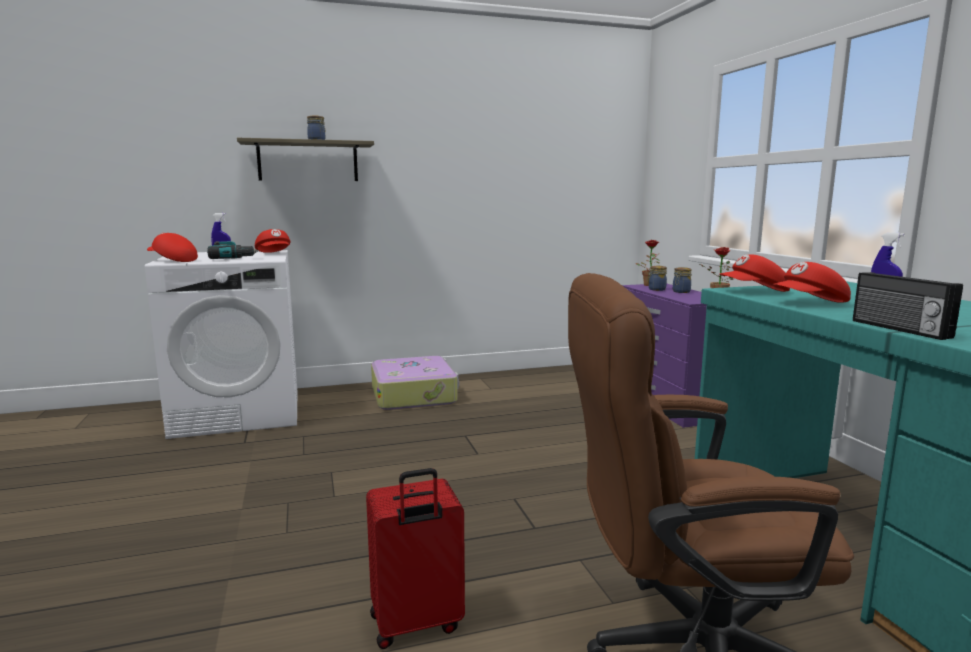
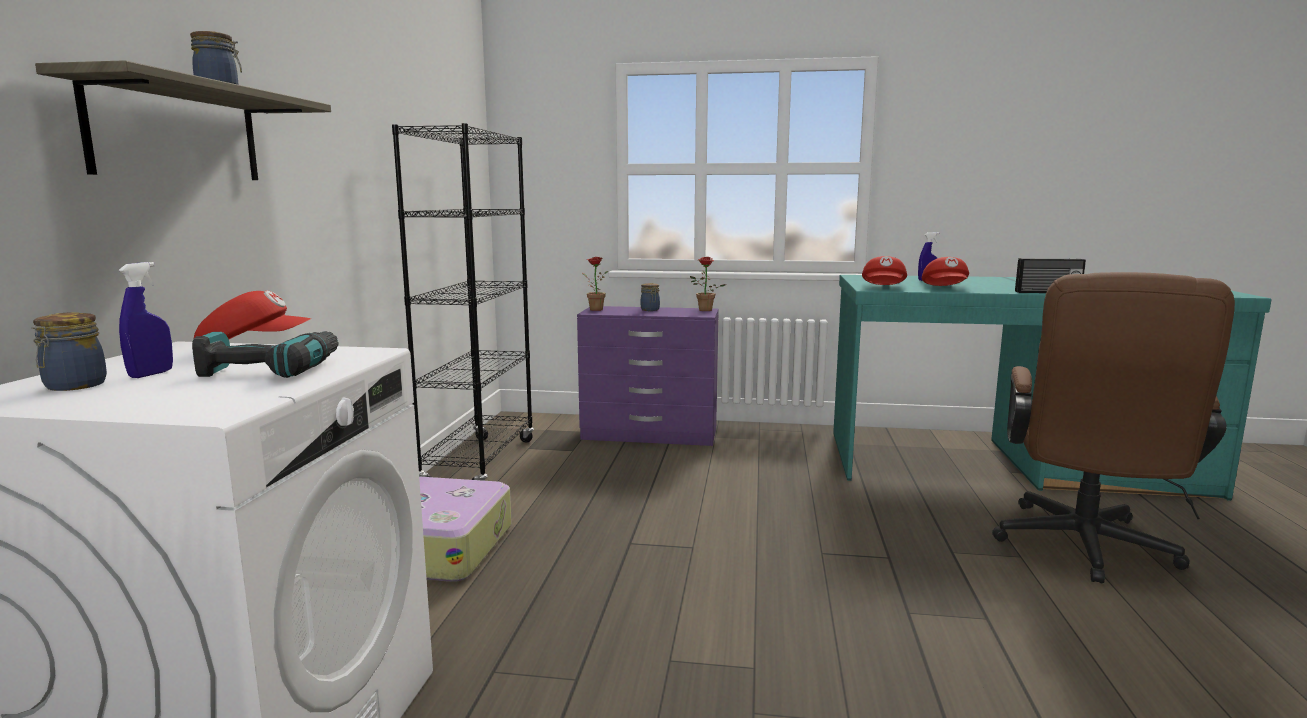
camera: 65 degrees left, 0 degrees up
(172, 261) = (196, 406): red cap -> none
(416, 624) = (1062, 654): red suitcase -> none
(536, 376) = (480, 463): none -> black bookcase
(656, 289) = (625, 312): jar -> jar (73, 386)

